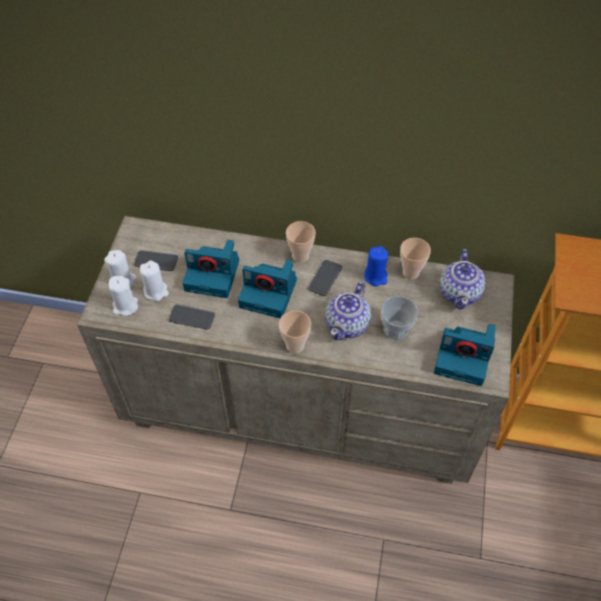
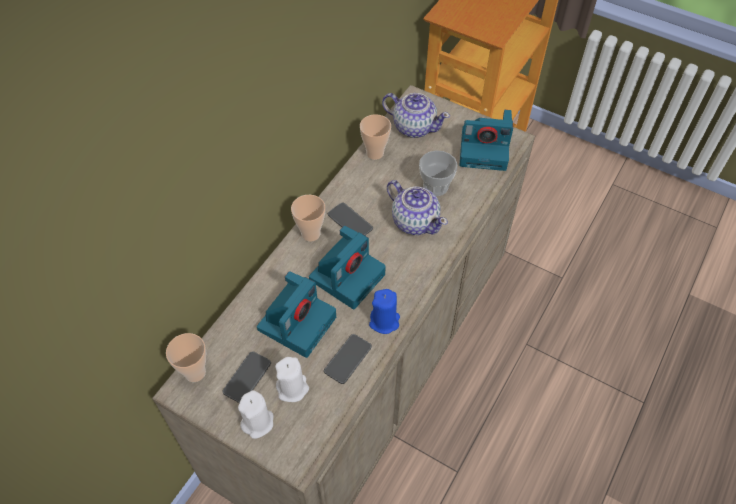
camera: 70 degrees left, 0 degrees up
(125, 306) = (300, 428): white candle -> none
(295, 346) = (423, 272): cup -> cup (195, 372)
(375, 276) = (367, 181): blue candle -> blue candle (384, 321)
(464, 357) = (485, 149): camera -> camera turned 60 degrees clockwise

